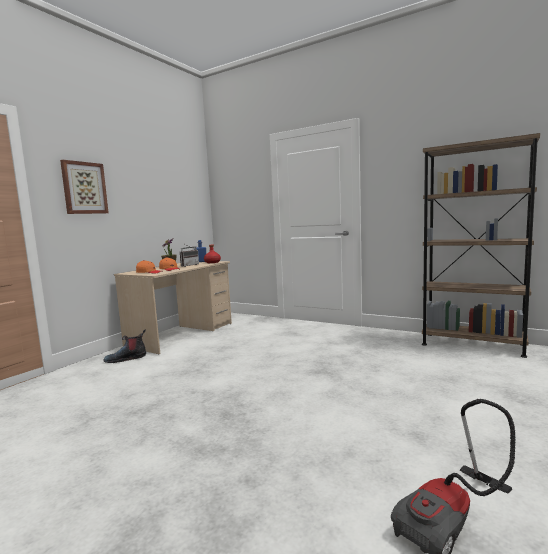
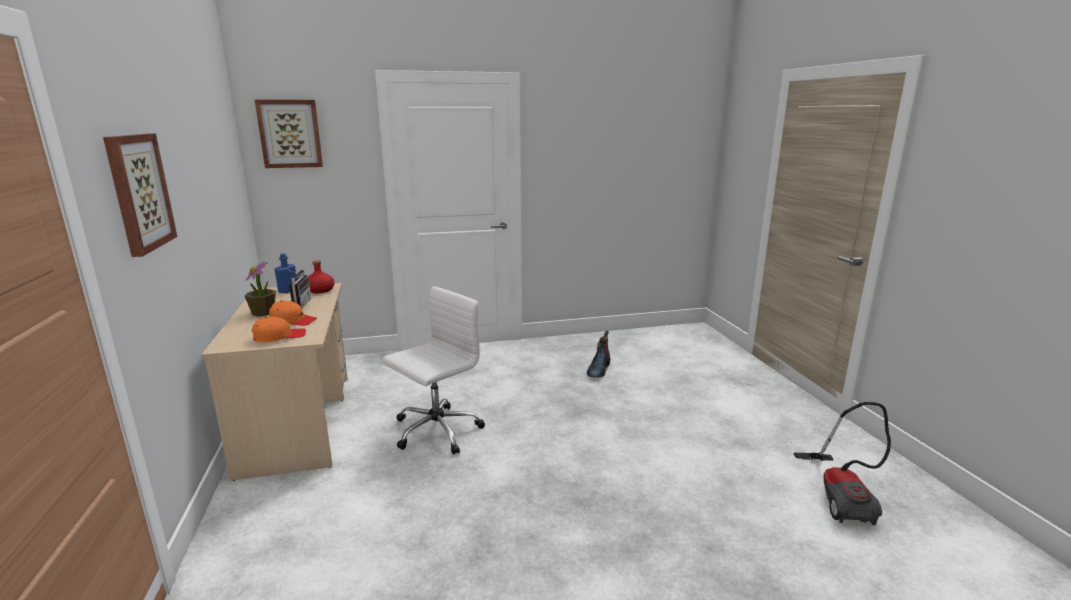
camera: 45 degrees left, 10 degrees up
(126, 359) = (286, 496): boot -> boot (598, 369)
(225, 355) = (435, 431): none -> white office chair
(229, 178) = (290, 134): none -> picture
(472, 344) = (646, 336): brown bookcase -> none

